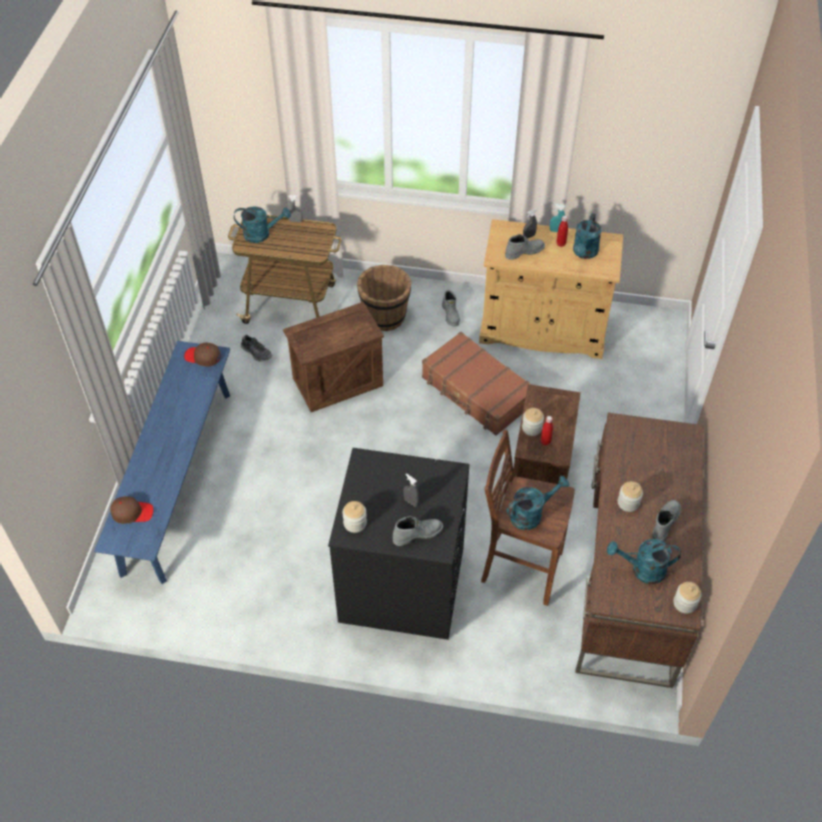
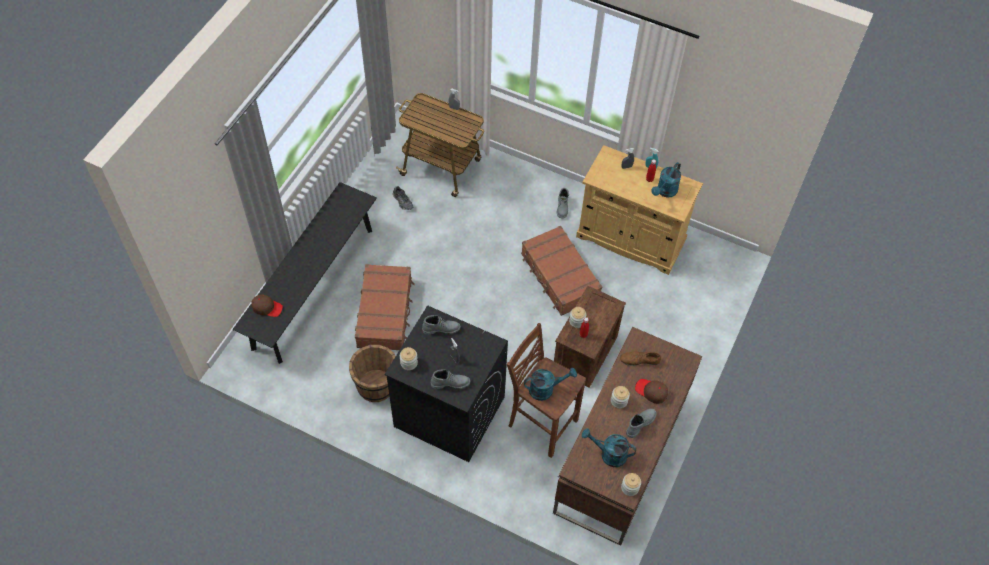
camera: 15 degrees right, 5 degrees up
(177, 480) = (313, 287): blue bench -> black bench
(203, 357) = (354, 200): brown cap -> brown cap (651, 392)
(262, 234) = (425, 113): turquoise watering can -> none
(279, 486) = (385, 312): none -> brown suitcase
(338, 381) = (456, 240): crate -> none
(385, 316) = (510, 195): brown bucket -> brown bucket (376, 385)
(524, 251) = (618, 178): grey boot -> grey boot (441, 328)
(633, 448) = (639, 360): none -> brown shoe

